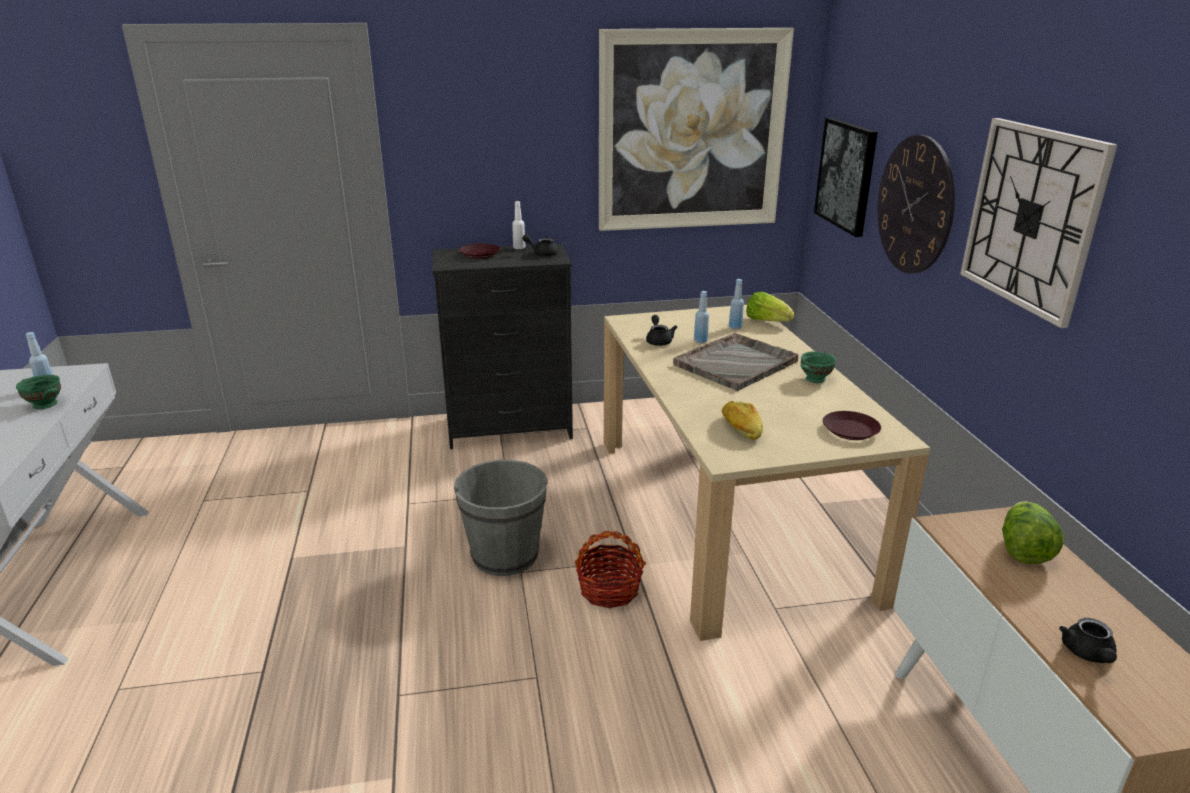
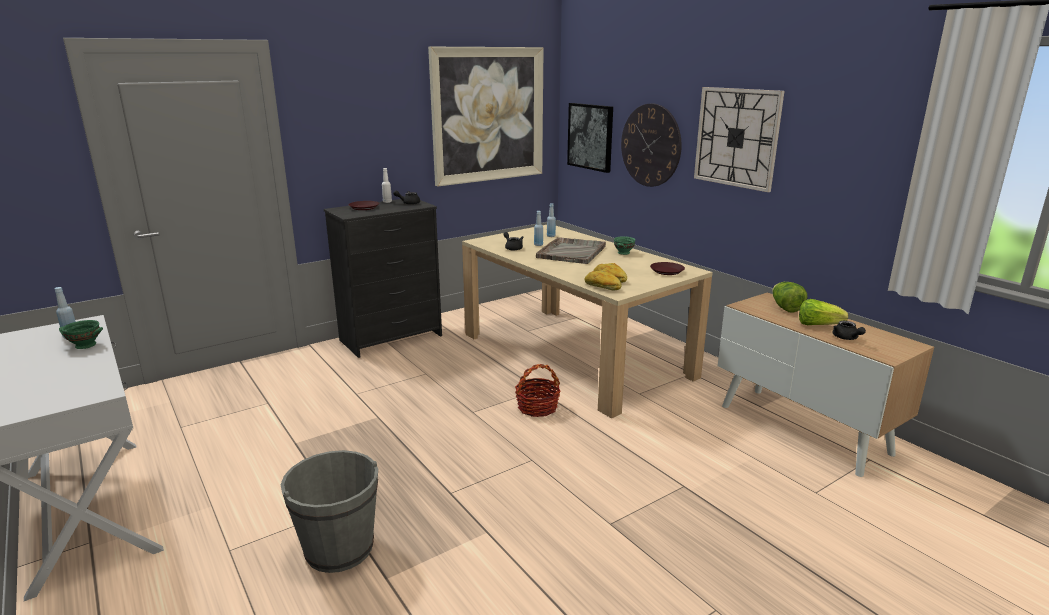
camera: 25 degrees left, 5 degrees down
(505, 555) = (454, 406): grey bucket -> grey bucket (339, 548)
(714, 442) = (602, 287): none -> bread
(767, 321) = (566, 231): lettuce -> lettuce (818, 325)

